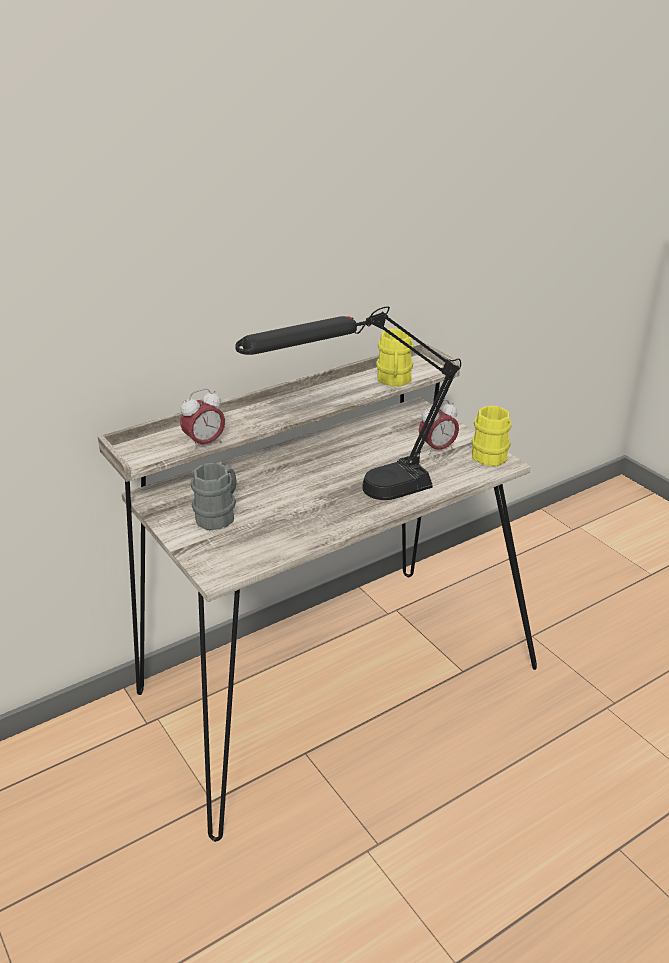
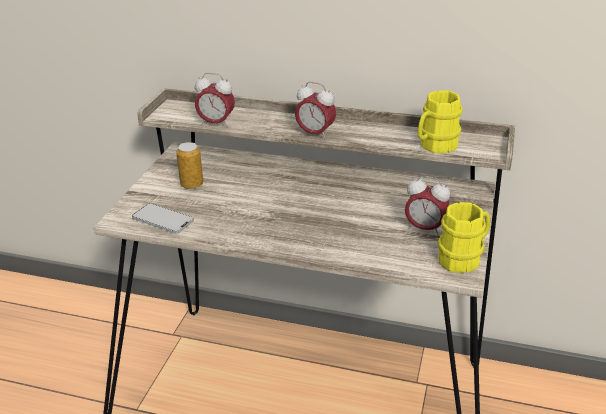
camera: 50 degrees right, 0 degrees up
(219, 515) = (192, 185): grey mug -> can
(253, 552) = (163, 219): none -> phone
(300, 413) = (315, 134): none -> alarm clock
(355, 496) = (293, 225): black table lamp -> none

